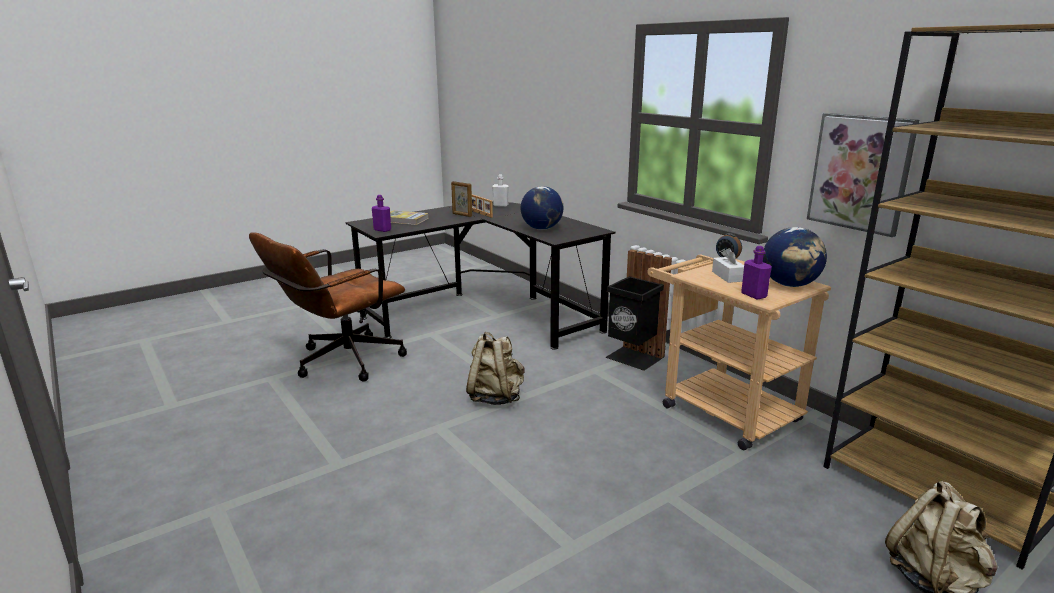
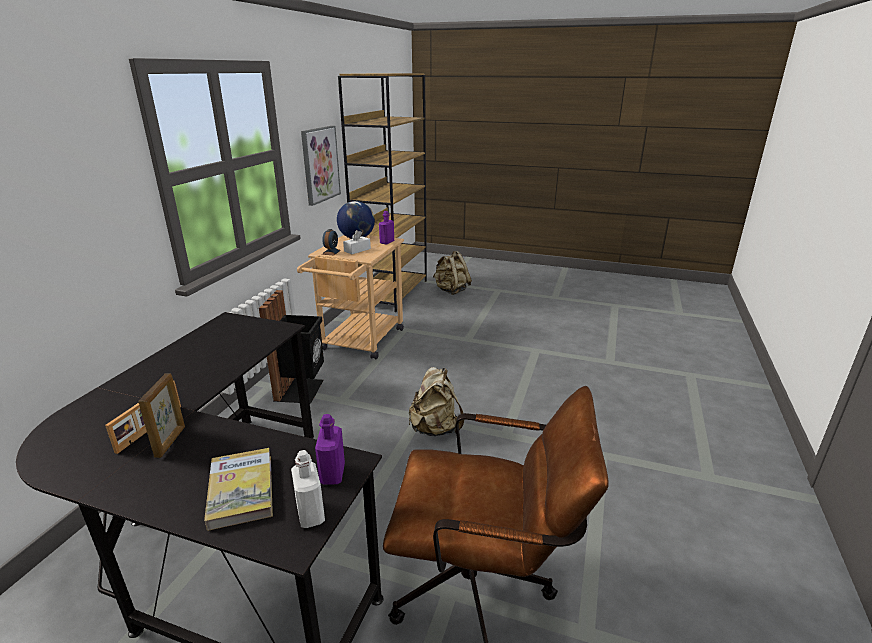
camera: 125 degrees left, 5 degrees up
(500, 205) = (67, 434): white bottle -> white bottle (311, 514)
(542, 228) = (235, 349): globe -> none

